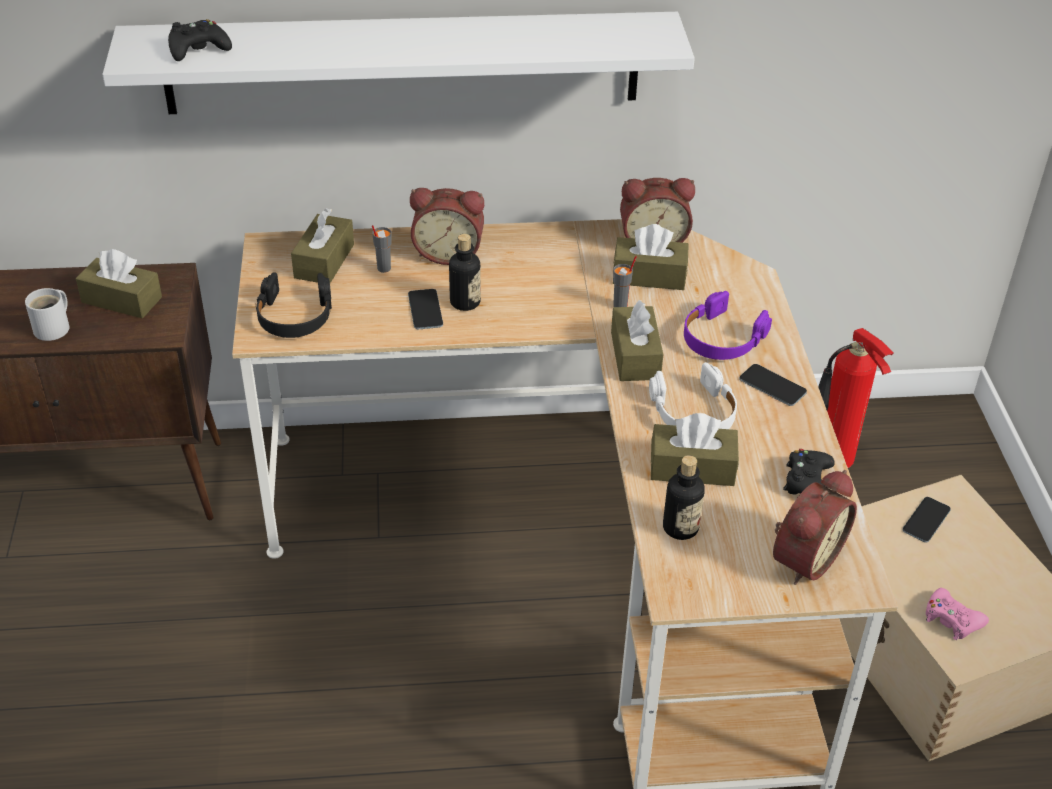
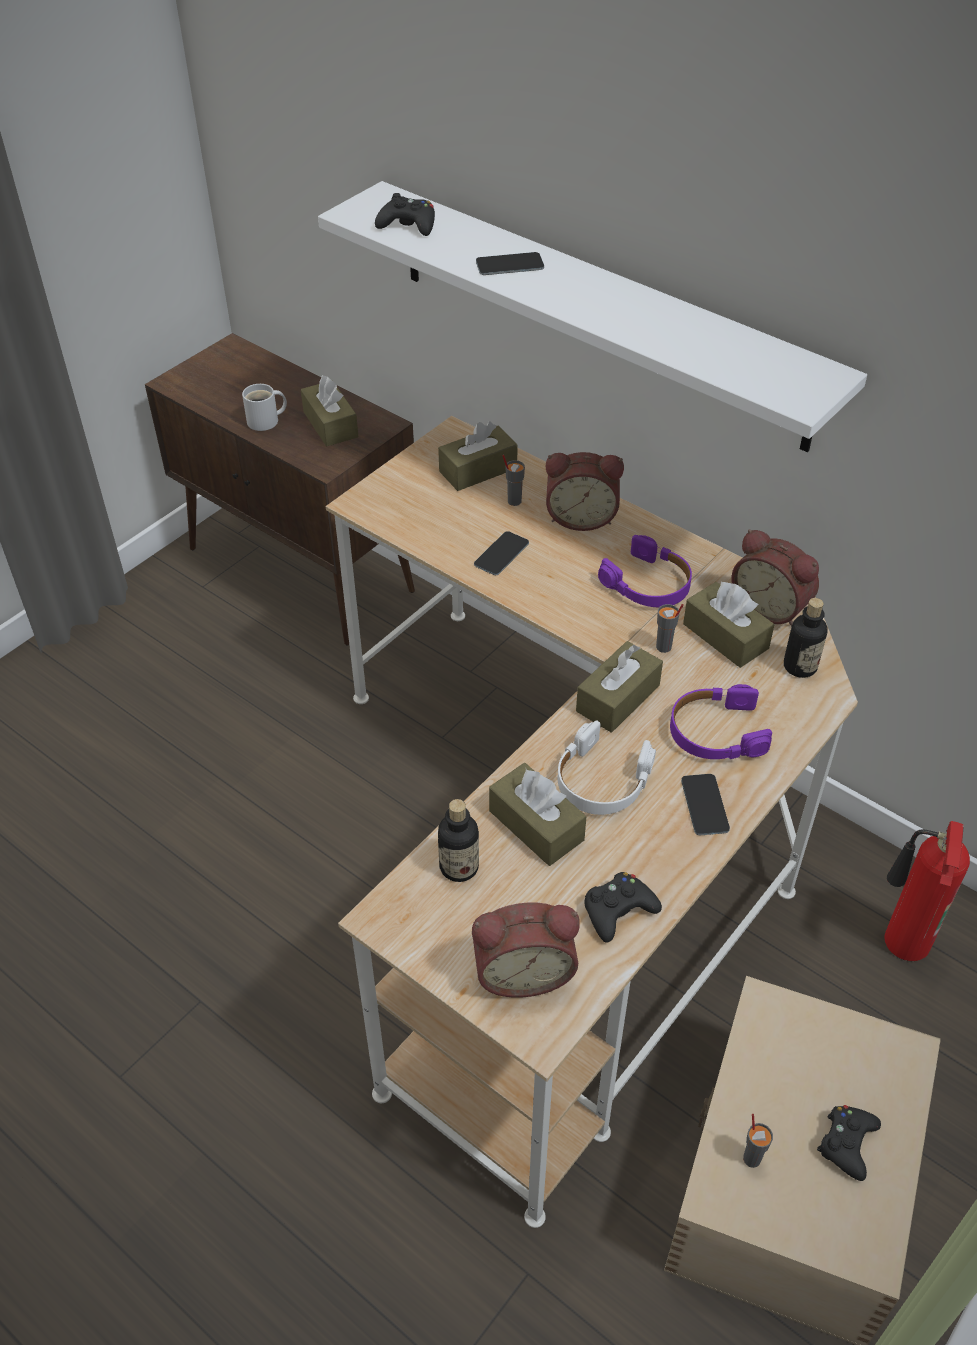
camera: 45 degrees right, 5 degrees up
(294, 316) = (402, 502): black headphones -> none
(448, 252) = (581, 517): alarm clock -> alarm clock turned 45 degrees counterclockwise
(465, 302) = (539, 566): bottle -> bottle (800, 666)
(556, 271) = (648, 584): none -> purple headphones
(926, 520) = (845, 1052): phone -> phone (509, 265)
(952, 619) = (751, 1158): pink game controller -> grey cup
(986, 570) = (846, 1143): none -> black game controller

